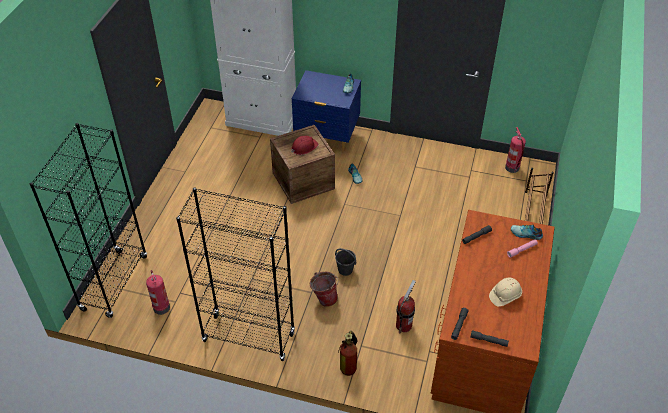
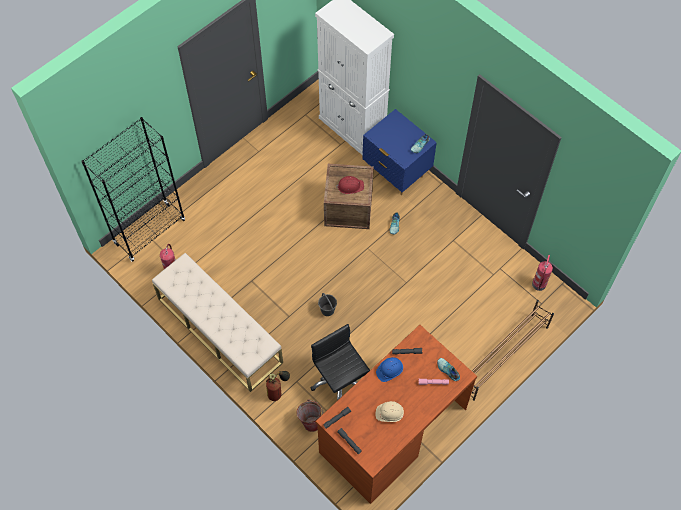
camera: 30 degrees right, 15 degrees up
(248, 337) = (219, 330): black bookcase -> beige bench
(324, 298) = (295, 326): bucket -> bucket (310, 420)
(403, 325) = (340, 382): fire extinguisher -> black office chair
(473, 259) = (389, 371): none -> blue hard hat

